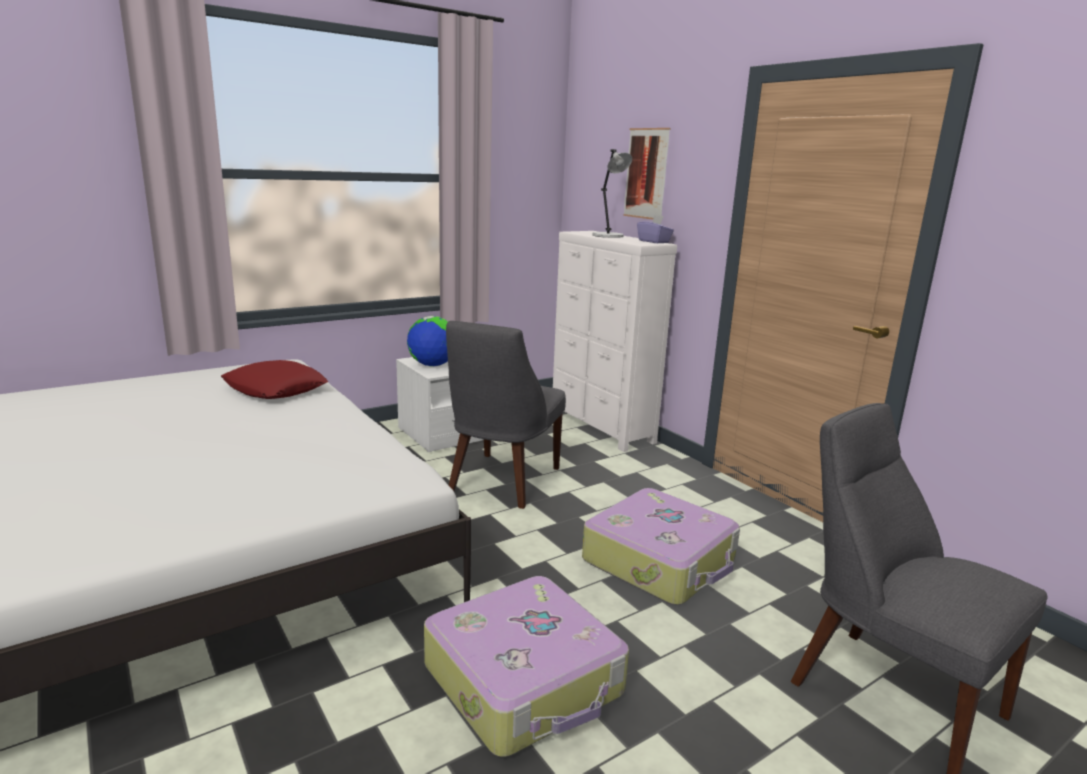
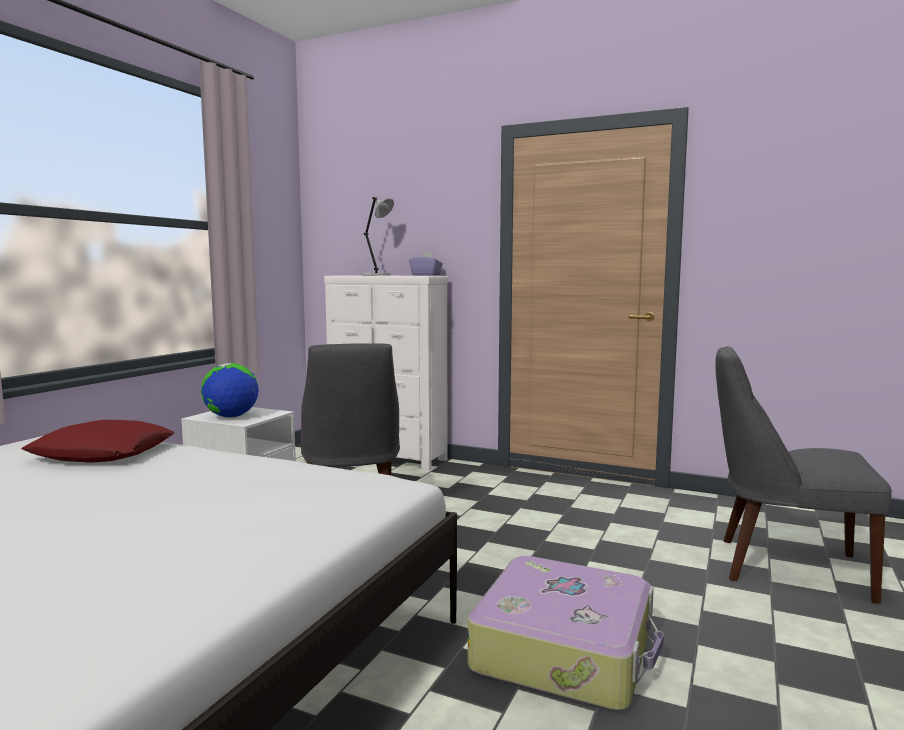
camera: 30 degrees left, 10 degrees down
(646, 173) = (403, 218): picture -> none
(660, 561) = (553, 535): suitcase -> none

